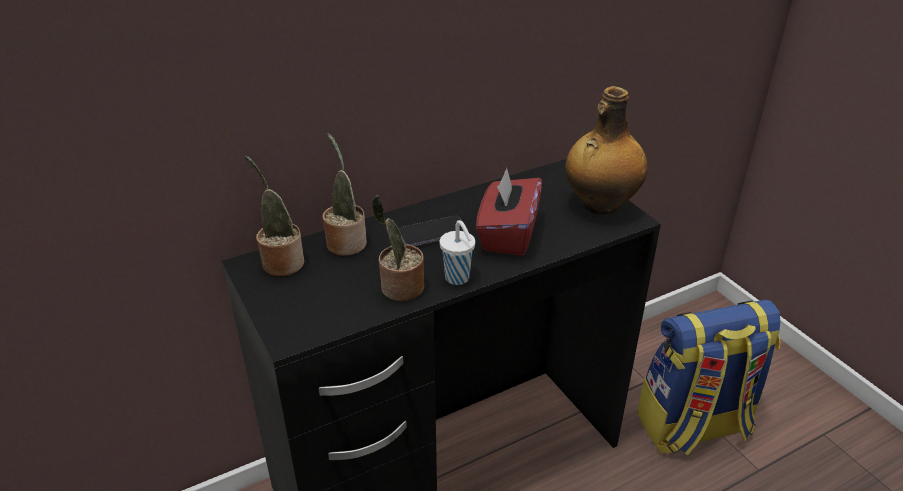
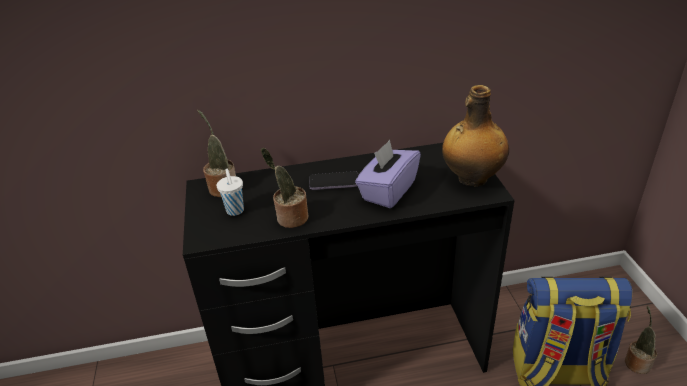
camera: 20 degrees right, 0 degrees up
(345, 242) = (271, 179): potted plant -> potted plant (637, 362)
(458, 279) = (334, 218): white cup -> white cup (235, 211)
(507, 234) = (388, 191): red tissue box -> purple tissue box

